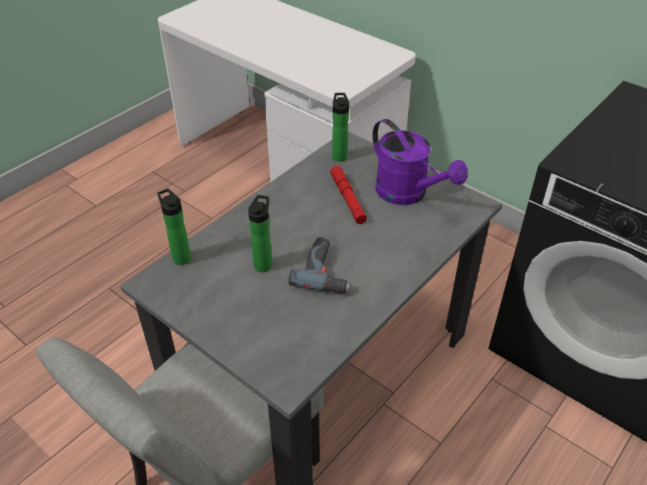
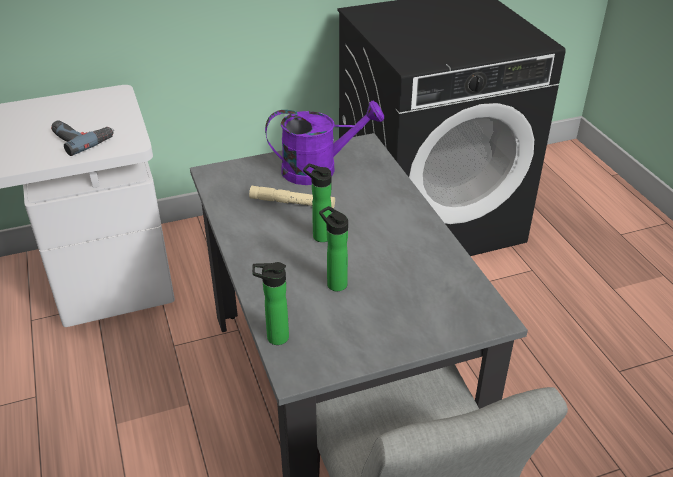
camera: 60 degrees left, 5 degrees down
(326, 271) = (377, 250): power drill -> power drill (81, 138)
(339, 155) = (225, 184): bottle -> bottle (319, 236)
(348, 199) = (292, 202): red flashlight -> beige flashlight

